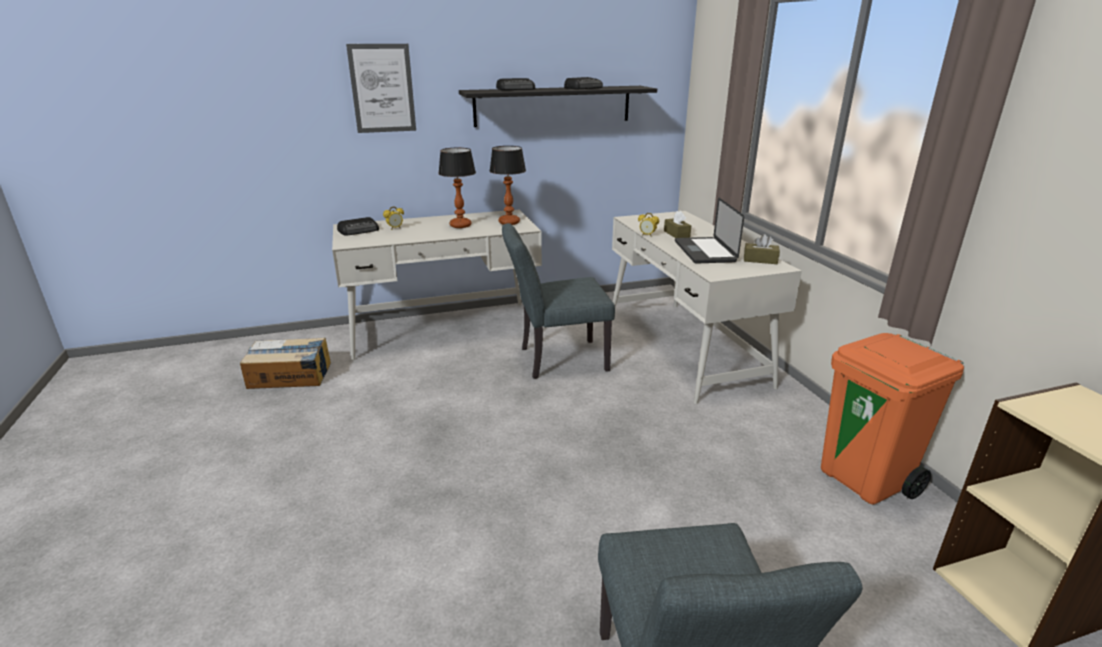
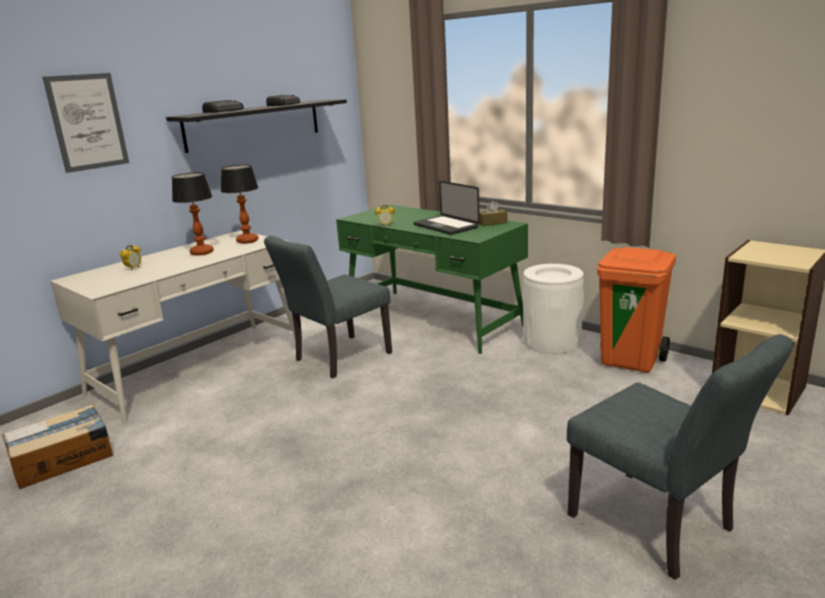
camera: 30 degrees left, 5 degrees down
(359, 230) = (94, 278): radio -> none
(676, 234) = (407, 220): brown tissue box -> none
(684, 347) = (432, 319): white desk -> green desk
(789, 418) = (552, 341): none -> white trash can

